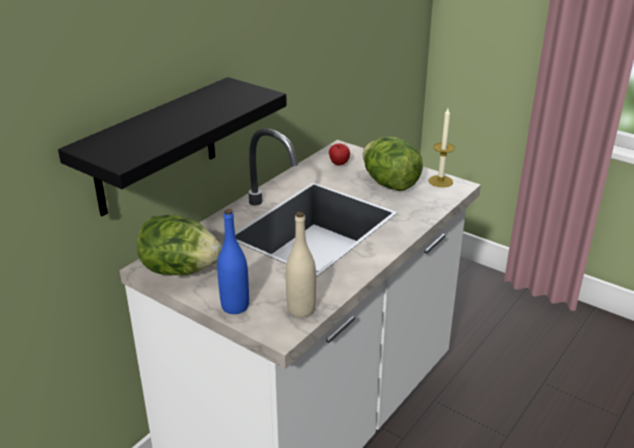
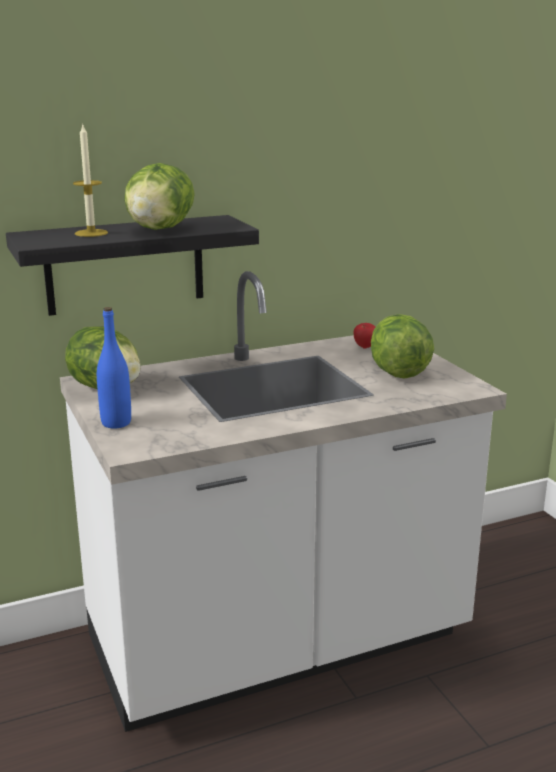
camera: 30 degrees right, 10 degrees down
(203, 112) = (159, 229): none -> lettuce
(301, 309) = (170, 440): beige bottle -> none
(440, 181) = (460, 381): candle -> candle (91, 233)

